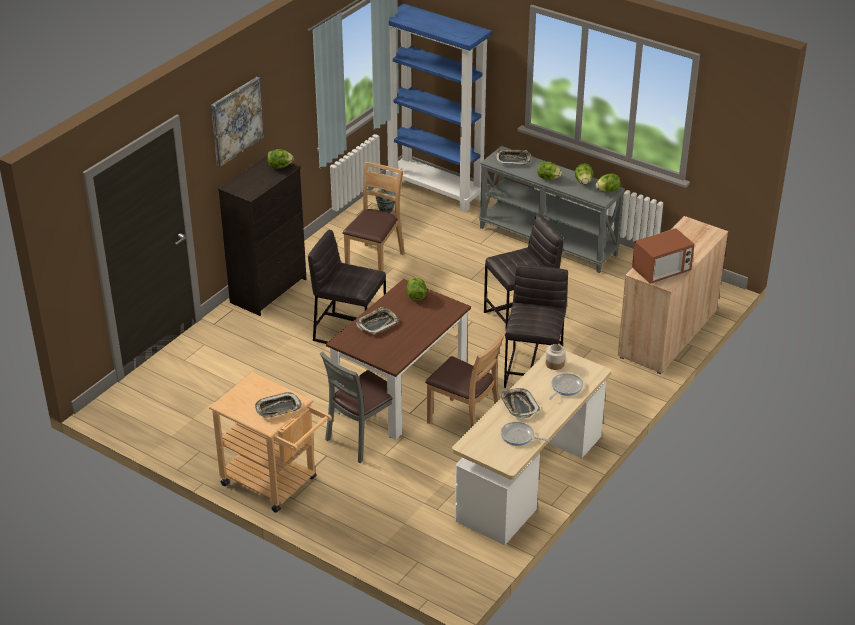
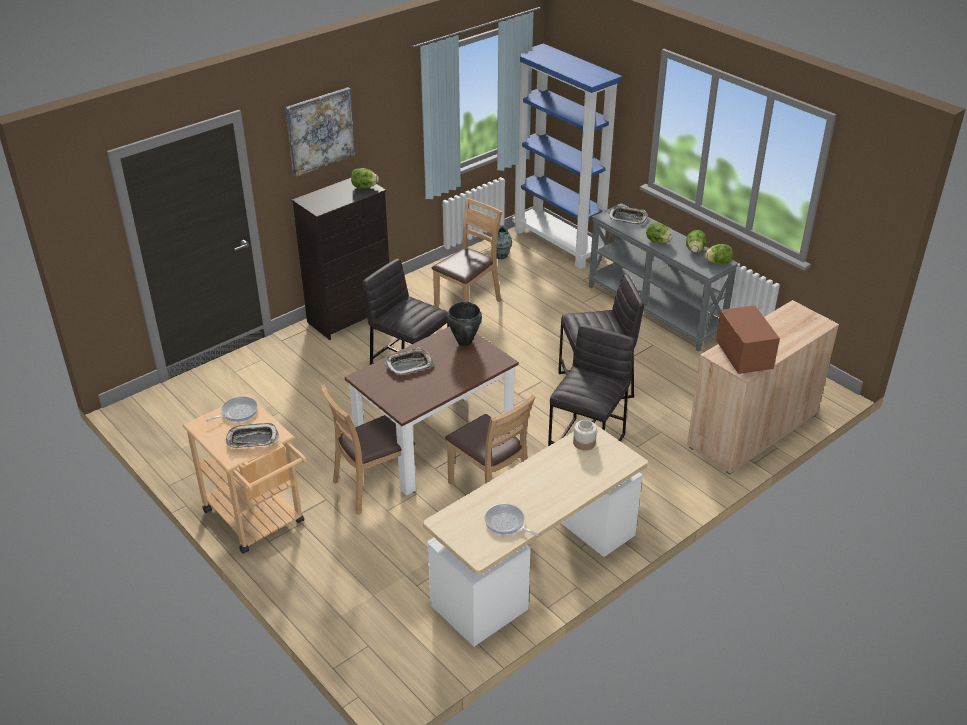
camera: 15 degrees right, 0 degrees up
(362, 437) = (373, 486): grey chair -> brown chair
(416, 296) = (464, 342): lettuce -> black cooking pot
(519, 405) = (522, 485): tray -> none
(565, 387) = (585, 473): frying pan -> frying pan (237, 412)
(661, 271) = (744, 357): microwave -> microwave turned 90 degrees counterclockwise

